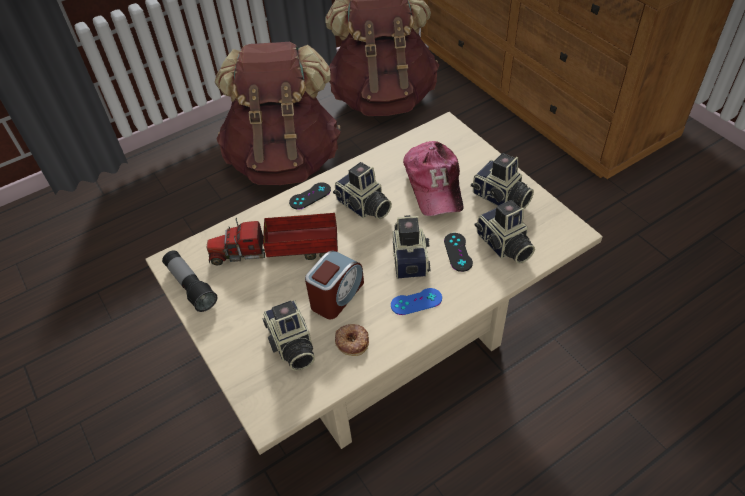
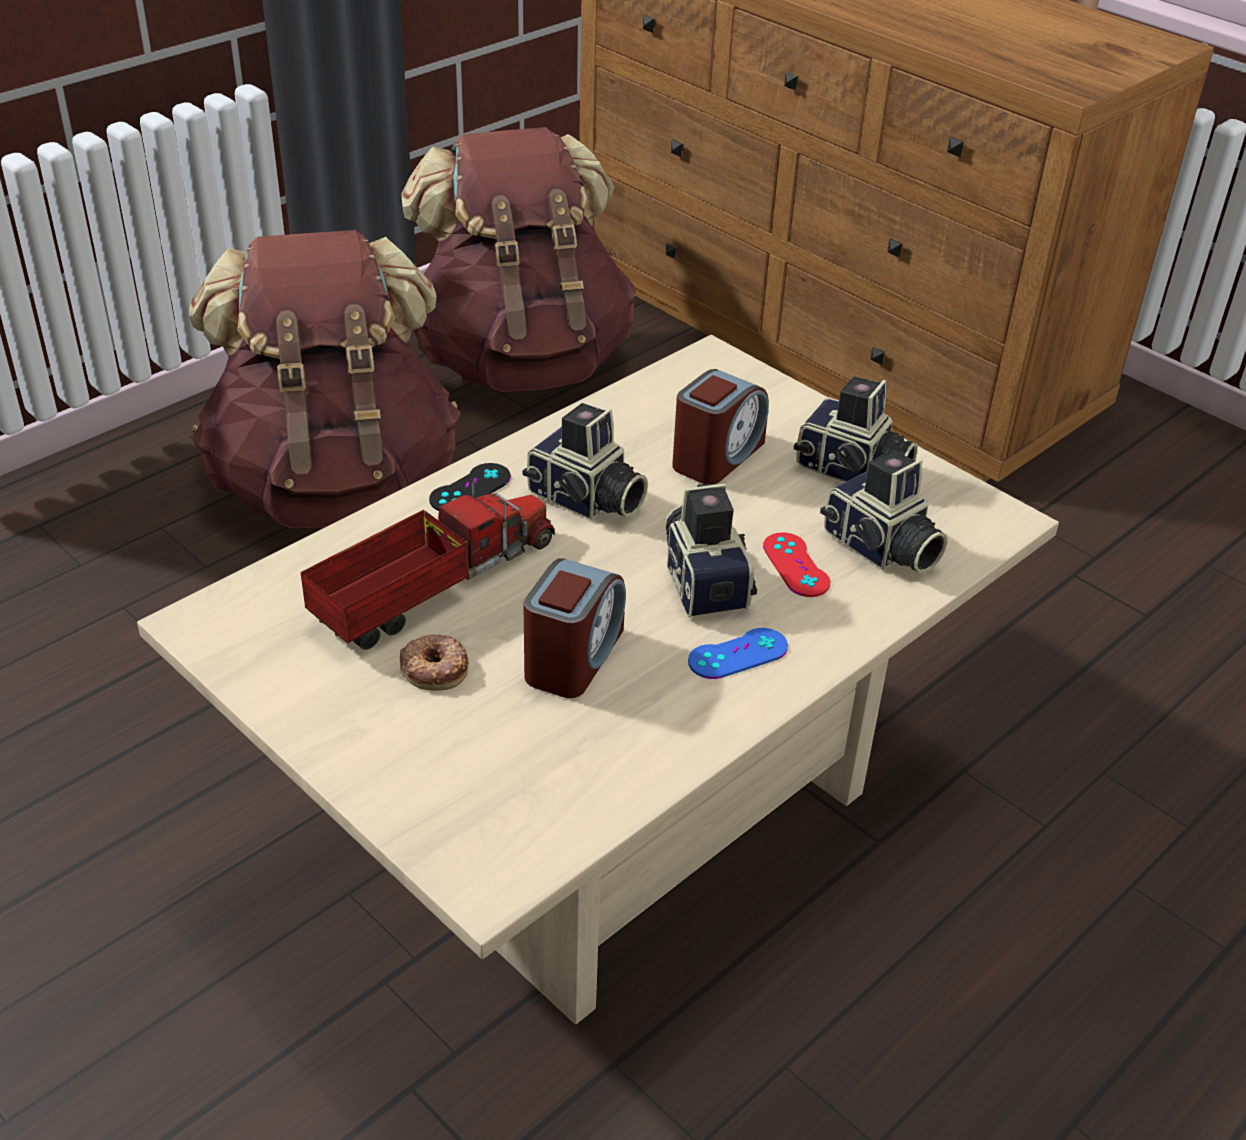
camera: 15 degrees left, 10 degrees down
(191, 286) = (254, 663): flashlight -> none
(279, 251) = (431, 588): toy truck -> toy truck turned 150 degrees clockwise
(291, 346) = (503, 752): camera -> none
(352, 341) = (628, 732): donut -> donut (434, 667)
(434, 185) = (717, 456): cap -> alarm clock
(458, 252) = (796, 565): black game controller -> red game controller

